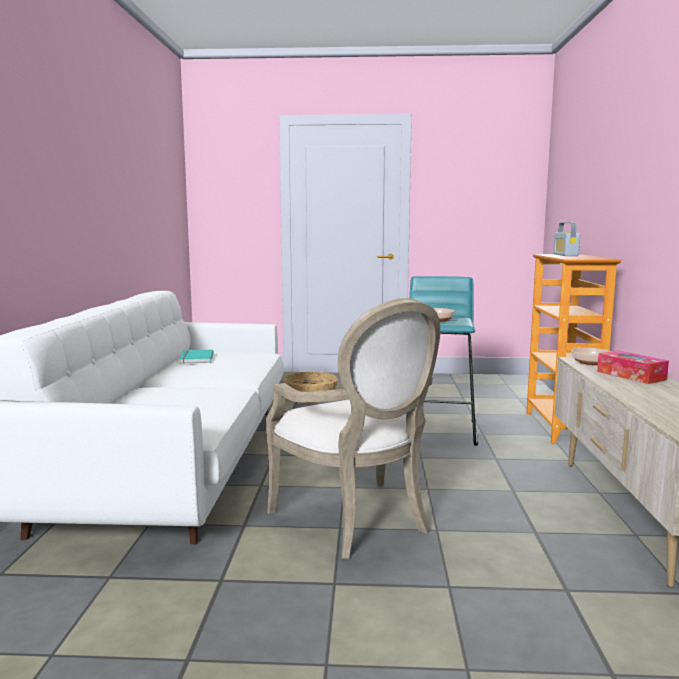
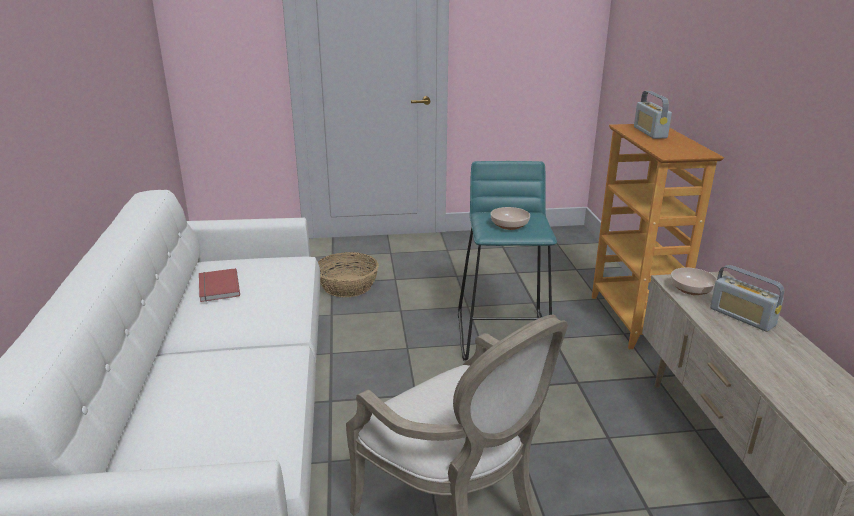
camera: 10 degrees left, 15 degrees up
(195, 358) = (217, 287): turquoise book -> red book
(631, 375) = (742, 317): tissue box -> radio

